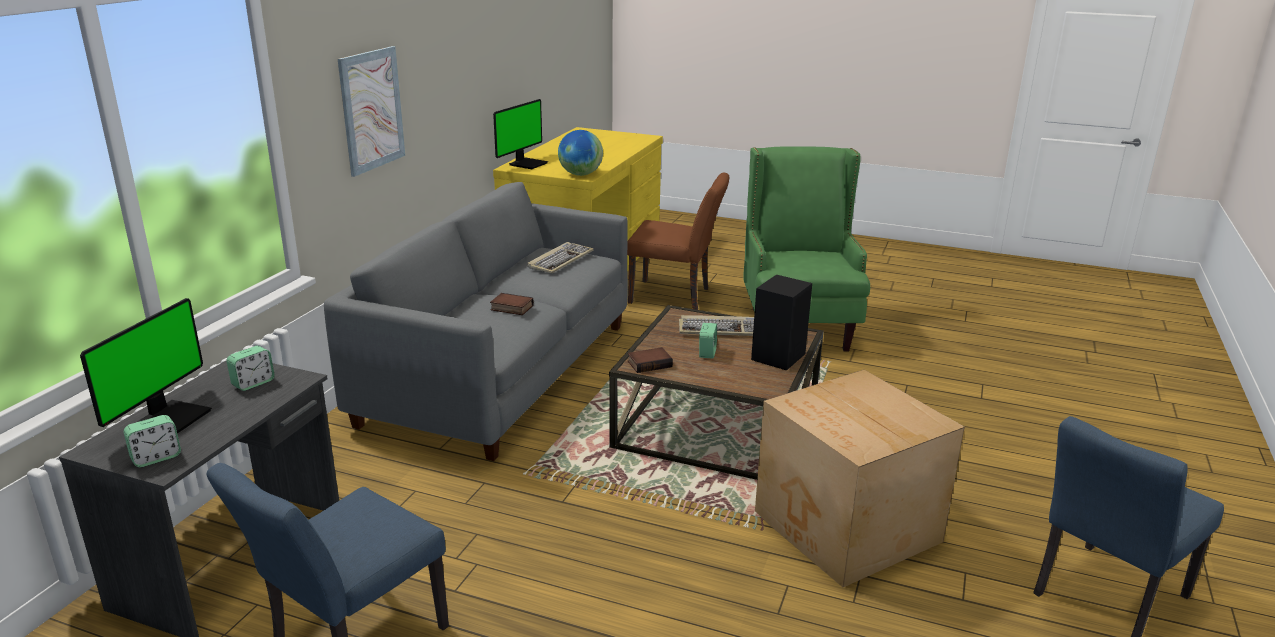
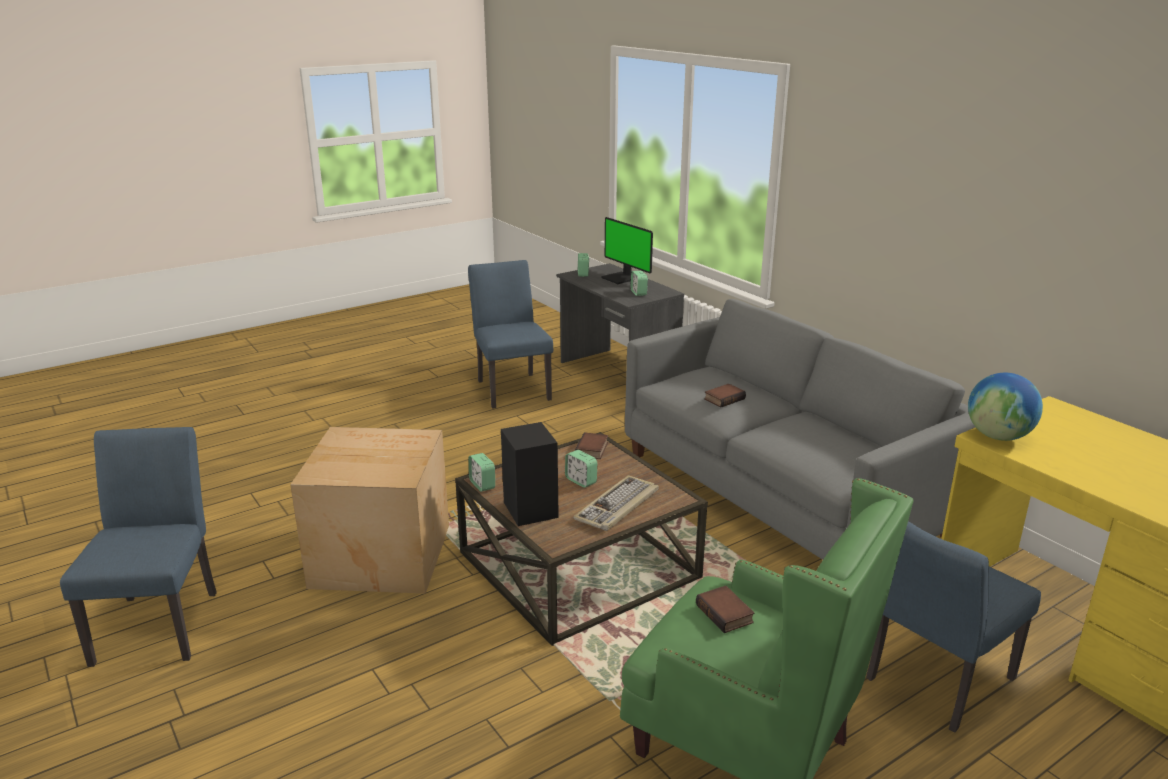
camera: 125 degrees right, 0 degrees up
(372, 110) = (871, 216): picture -> none
(527, 164) = (1074, 419): monitor -> none
(560, 260) = (838, 450): keyboard -> none
(676, 296) = (932, 683): brown chair -> blue chair
(778, 388) = (482, 484): none -> alarm clock
(796, 261) = (726, 614): none -> book

